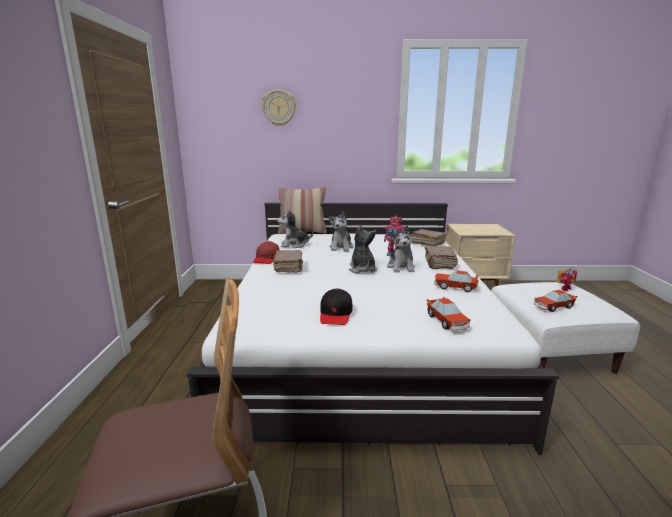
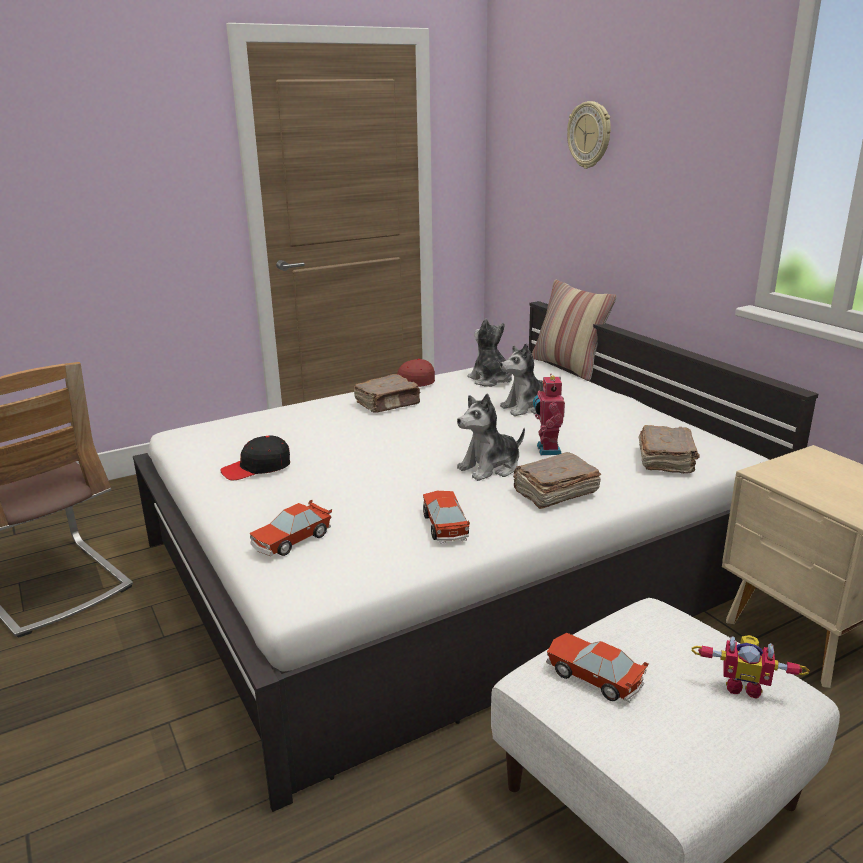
camera: 60 degrees right, 5 degrees up
(362, 269) = (440, 444): plush toy -> none

